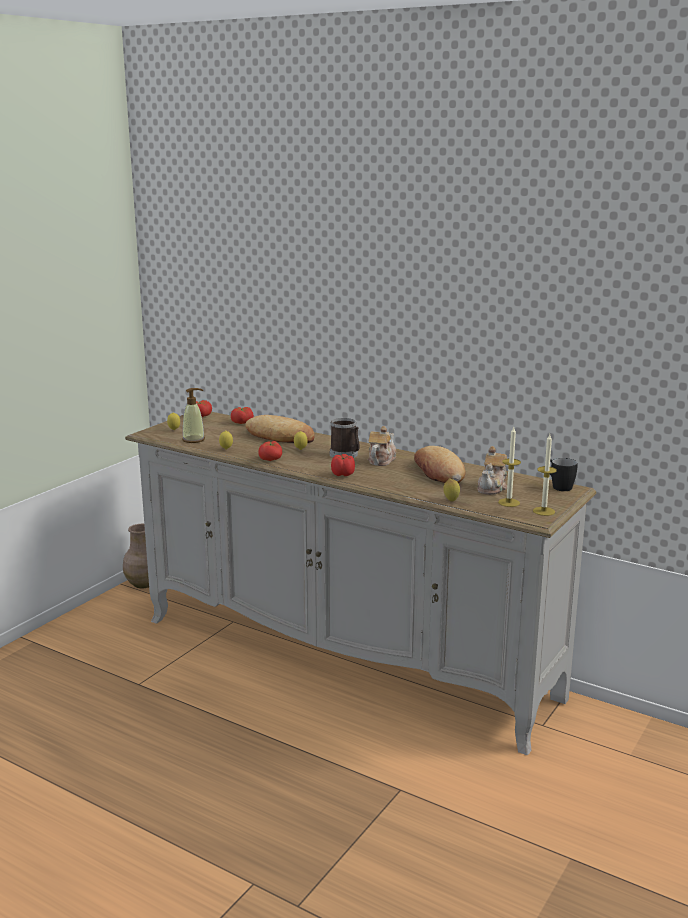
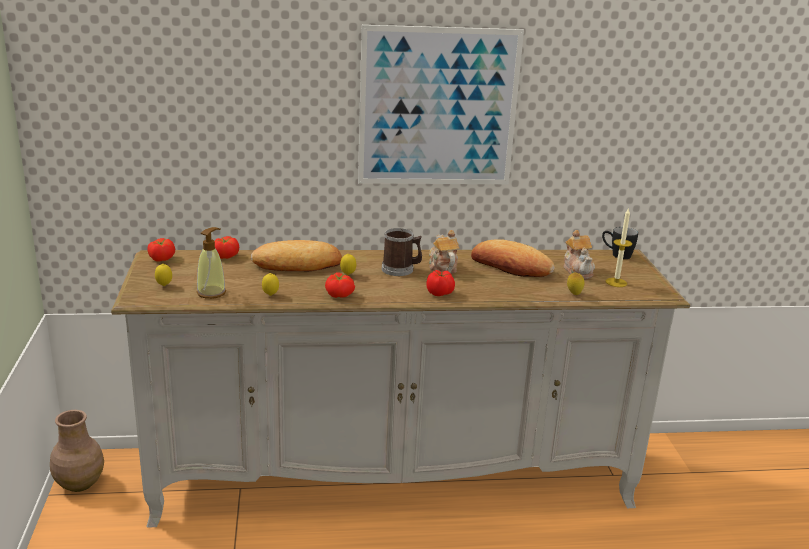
camera: 40 degrees left, 5 degrees up
(408, 319) = (438, 107): none -> picture
(543, 511) = (653, 283): candle -> none

